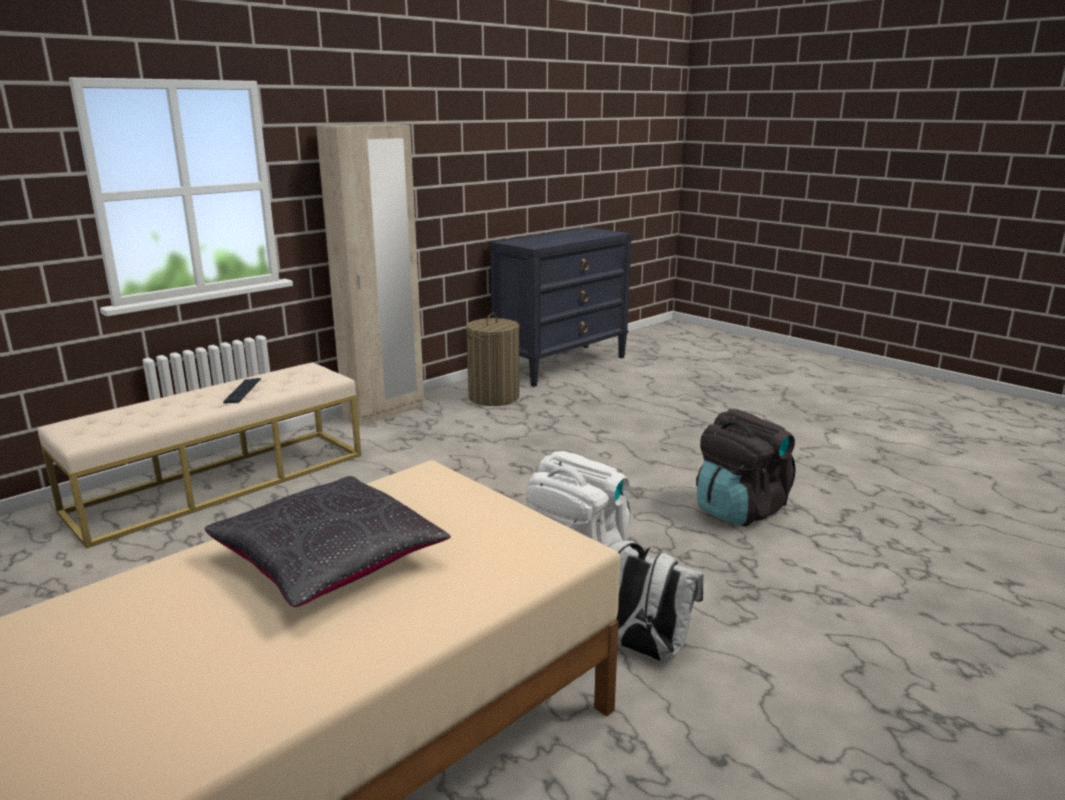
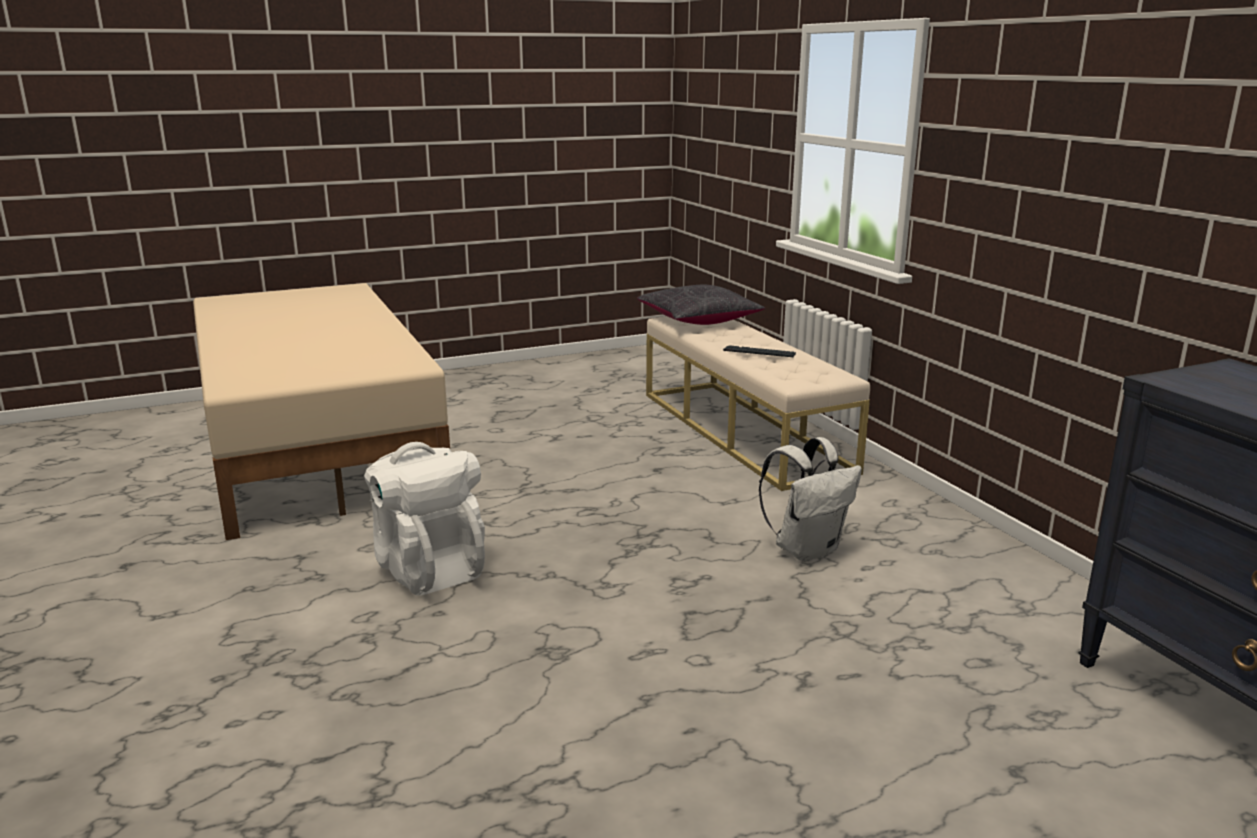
camera: 110 degrees right, 0 degrees up
(329, 561) = (329, 339): black pillow -> black pillow (699, 320)
(384, 412) = (937, 515): beige wardrobe -> none
(494, 397) = (1009, 609): laundry basket -> none
(643, 649) = (265, 569): white backpack -> white backpack (807, 549)
(739, 509) = (426, 730): black backpack -> none

